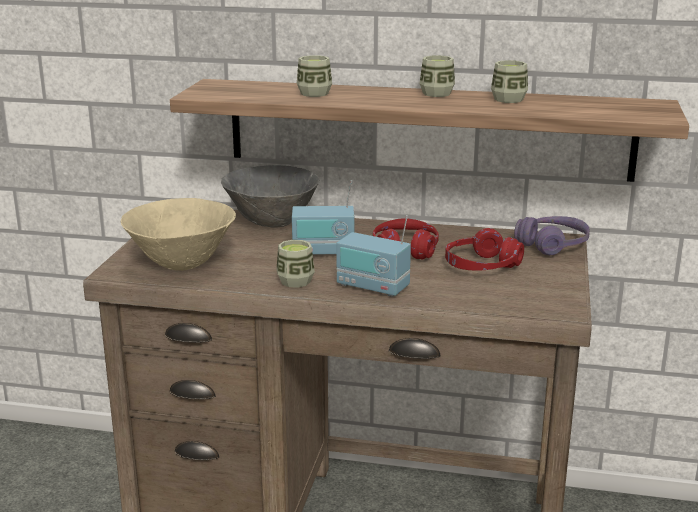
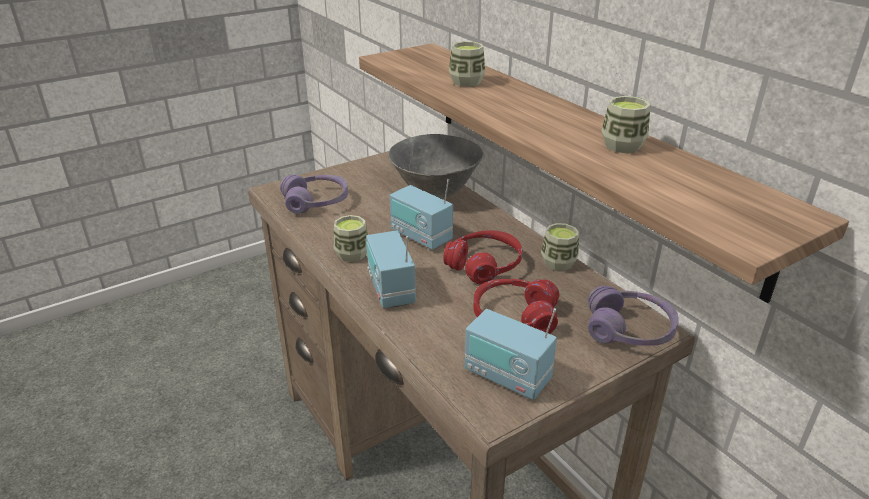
camera: 45 degrees right, 10 degrees up
(182, 265) = (316, 202): beige bowl -> purple headphones
(436, 94) = (569, 115): cup -> cup (558, 263)
(537, 293) = (507, 377): none -> radio

